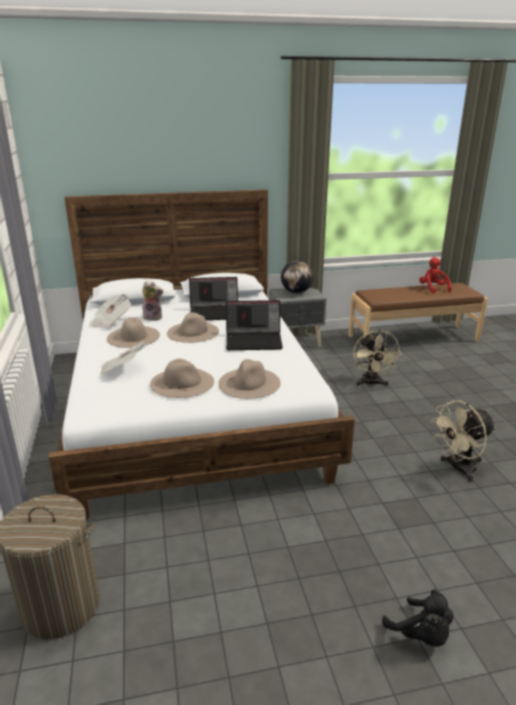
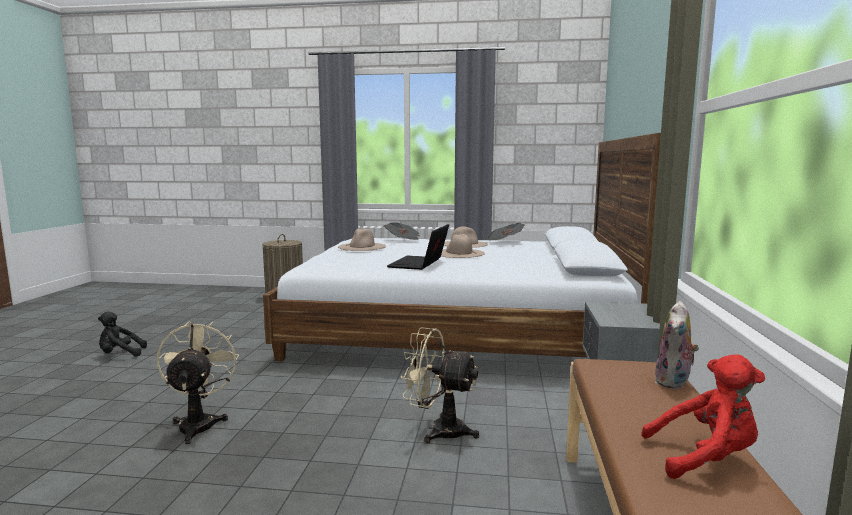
camera: 110 degrees right, 15 degrees down
(153, 317) = (509, 249): plush toy -> plush toy (674, 382)
(215, 313) = (510, 261): laptop -> none
(249, 383) = (337, 257): beige hat -> none
(296, 292) = (634, 314): globe -> none

